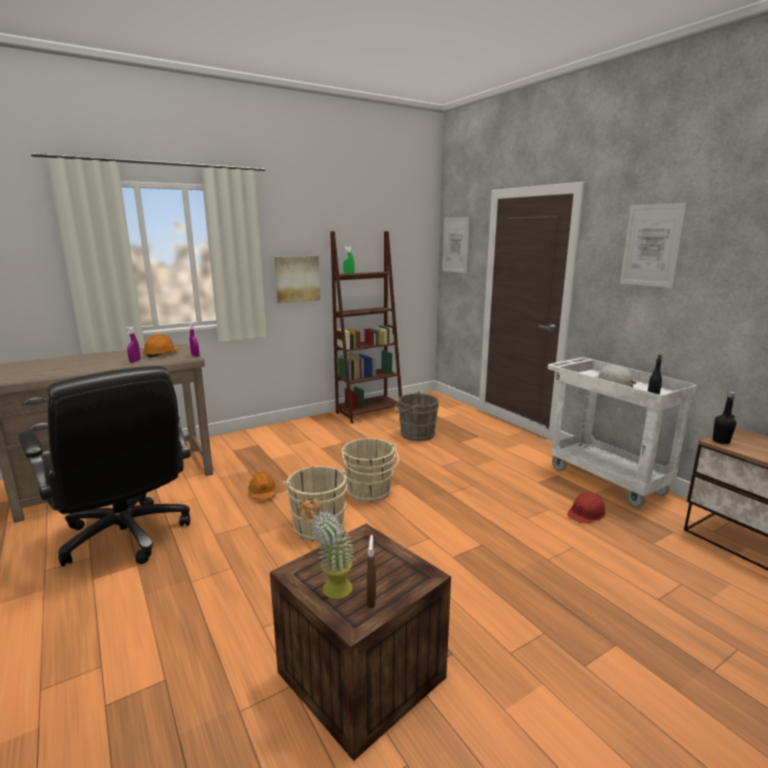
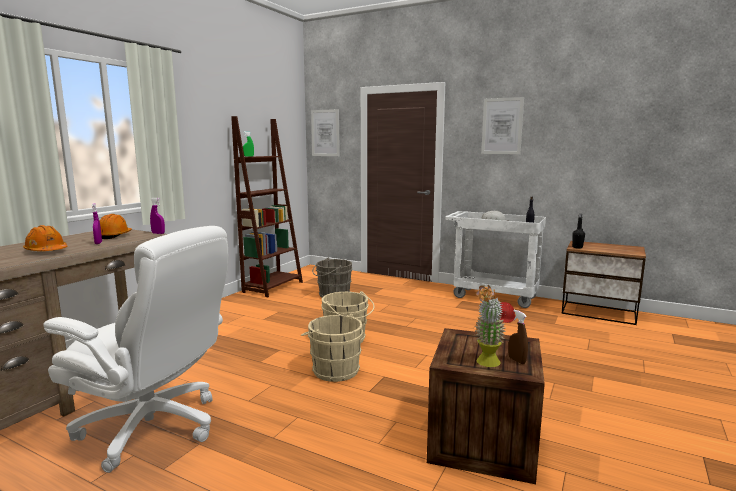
camera: 30 degrees left, 5 degrees down
(125, 539) = (155, 430): black office chair -> white office chair
(263, 493) = (252, 361): orange hard hat -> orange hard hat (46, 251)
(297, 279) = (204, 161): picture -> none

